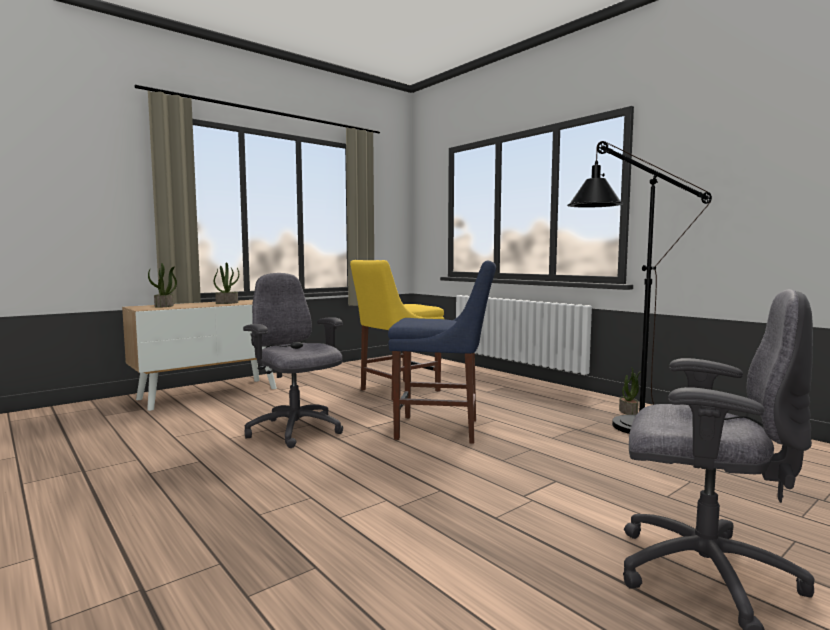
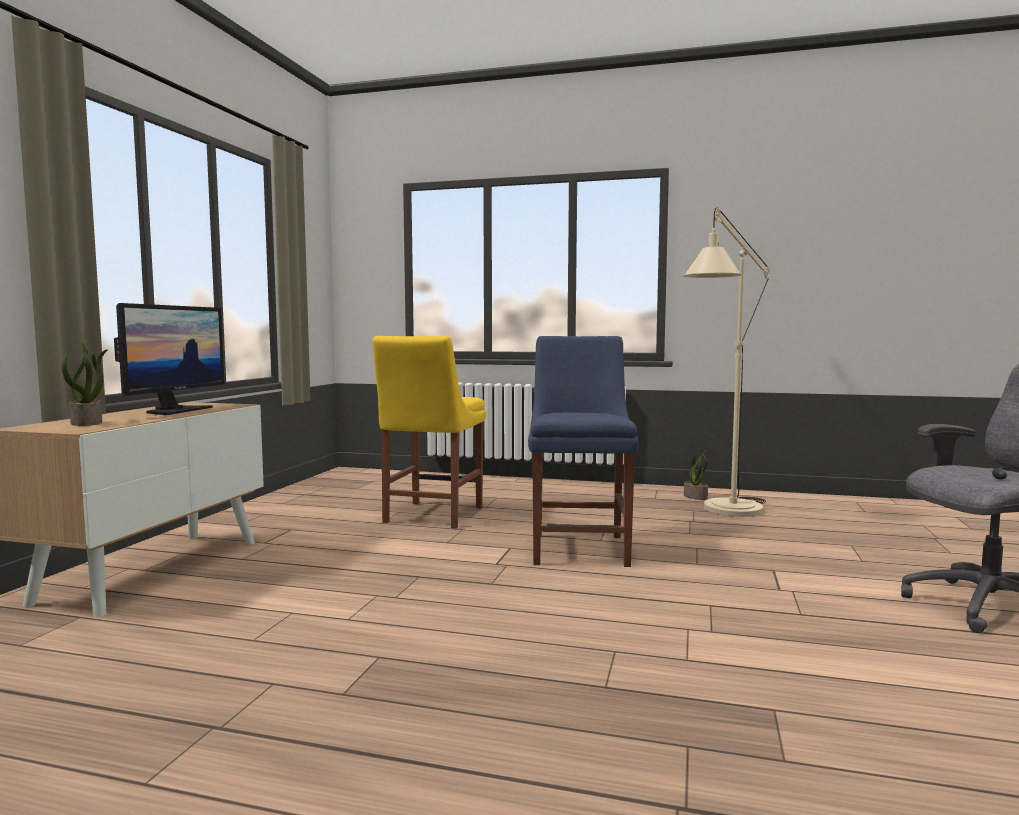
camera: 35 degrees left, 0 degrees up
(227, 303) = (175, 410): potted plant -> monitor
(295, 431) = (420, 588): grey office chair -> none
(442, 429) = (580, 548): blue chair -> blue chair turned 60 degrees counterclockwise
(626, 428) = (725, 512): black floor lamp -> beige floor lamp

